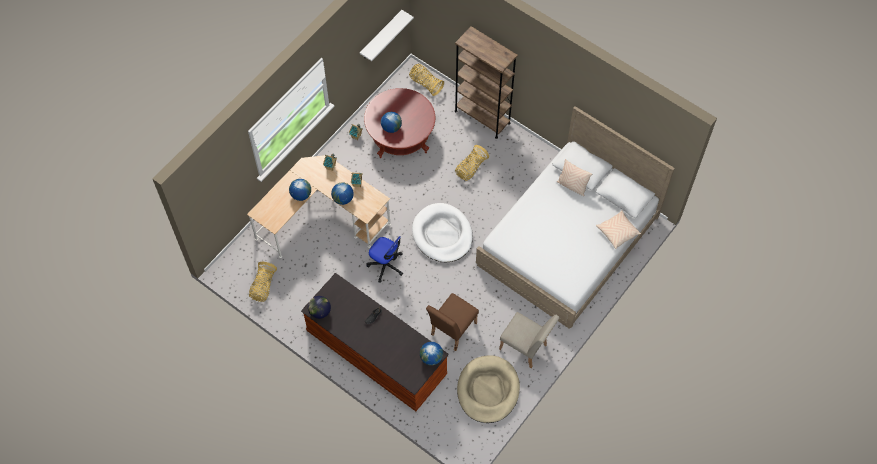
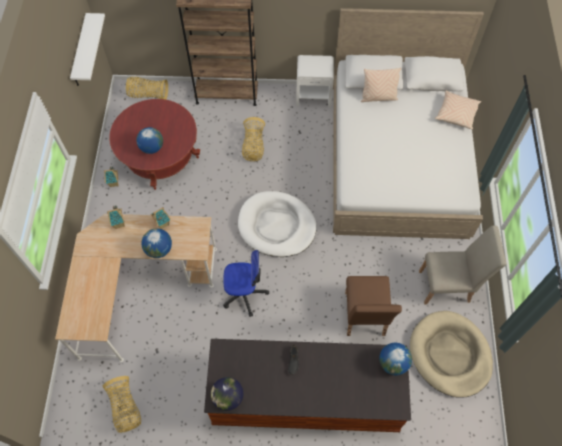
camera: 35 degrees left, 0 degrees up
(301, 195) = (106, 275): globe -> none
(545, 157) = (314, 96): none -> white nightstand

